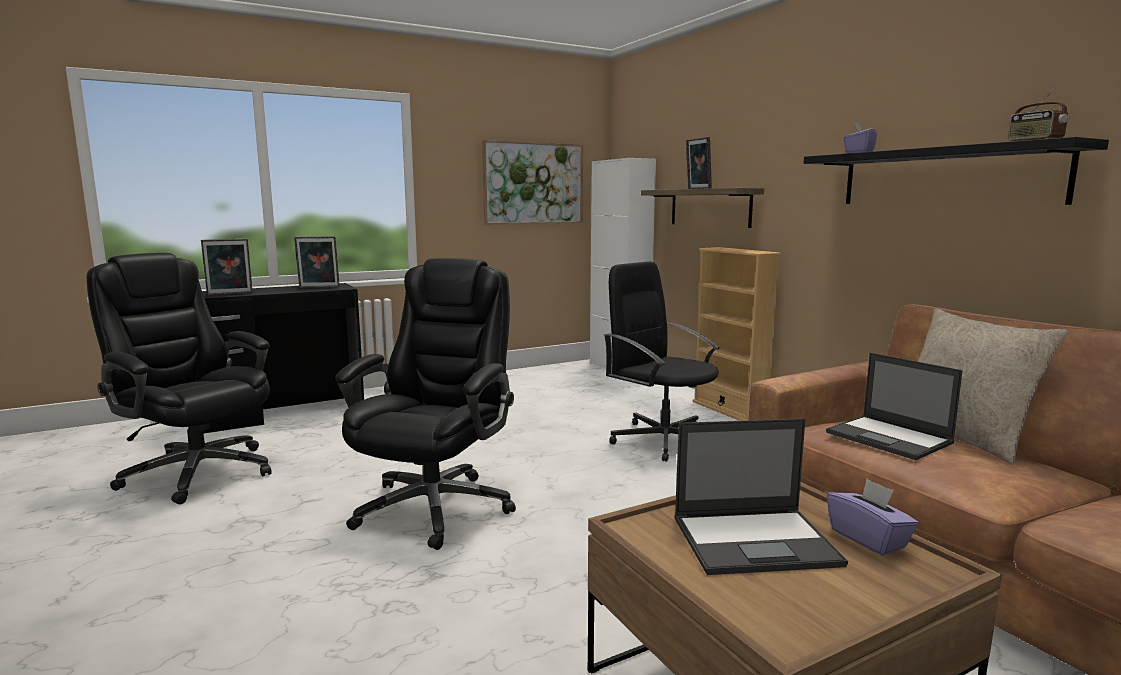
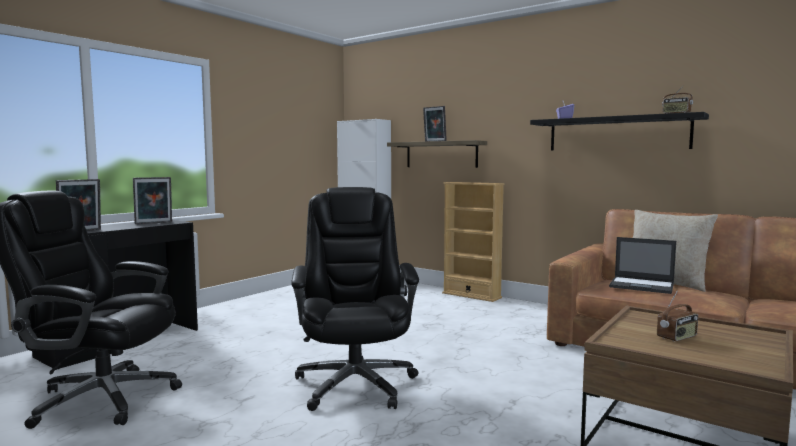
camera: 25 degrees left, 5 degrees down
(533, 183) = (296, 136): picture -> none
(663, 439) = (454, 318): black office chair -> none
(756, 541) = (677, 337): laptop -> radio
(868, 539) = (719, 328): purple tissue box -> none

